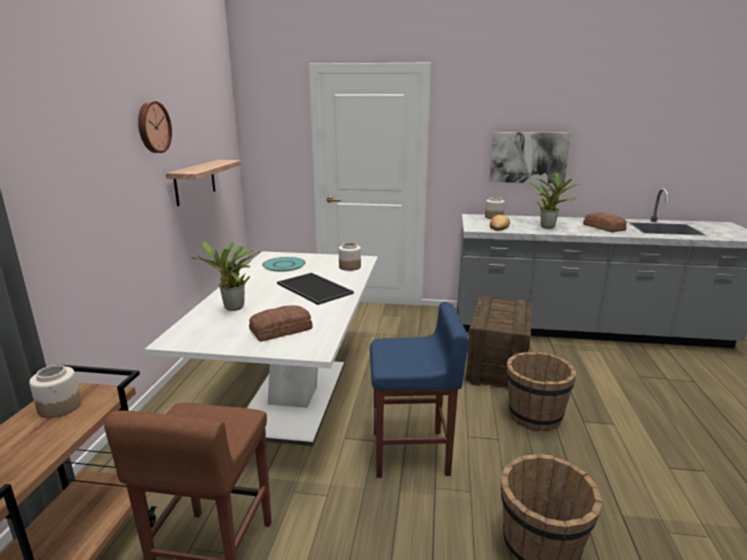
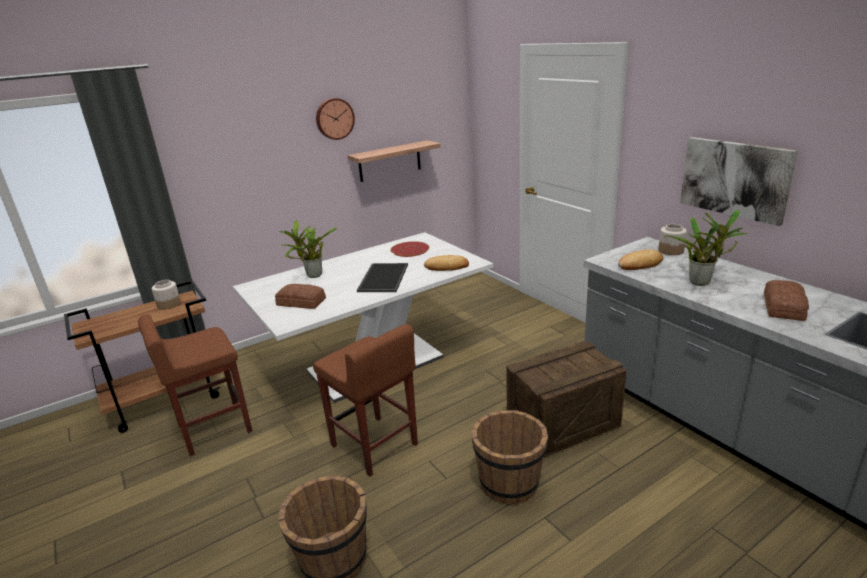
camera: 50 degrees right, 5 degrees up
(284, 265) = (410, 250): turquoise plate -> red plate
(349, 267) = (447, 267): jar -> bread
(411, 453) = (375, 445): blue stool -> brown stool

